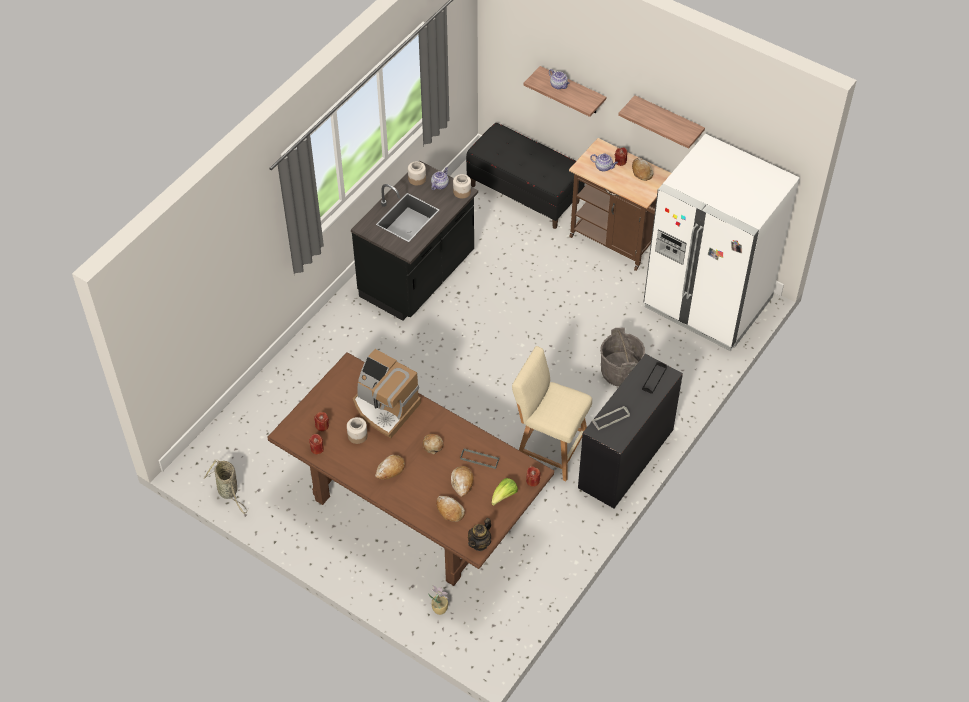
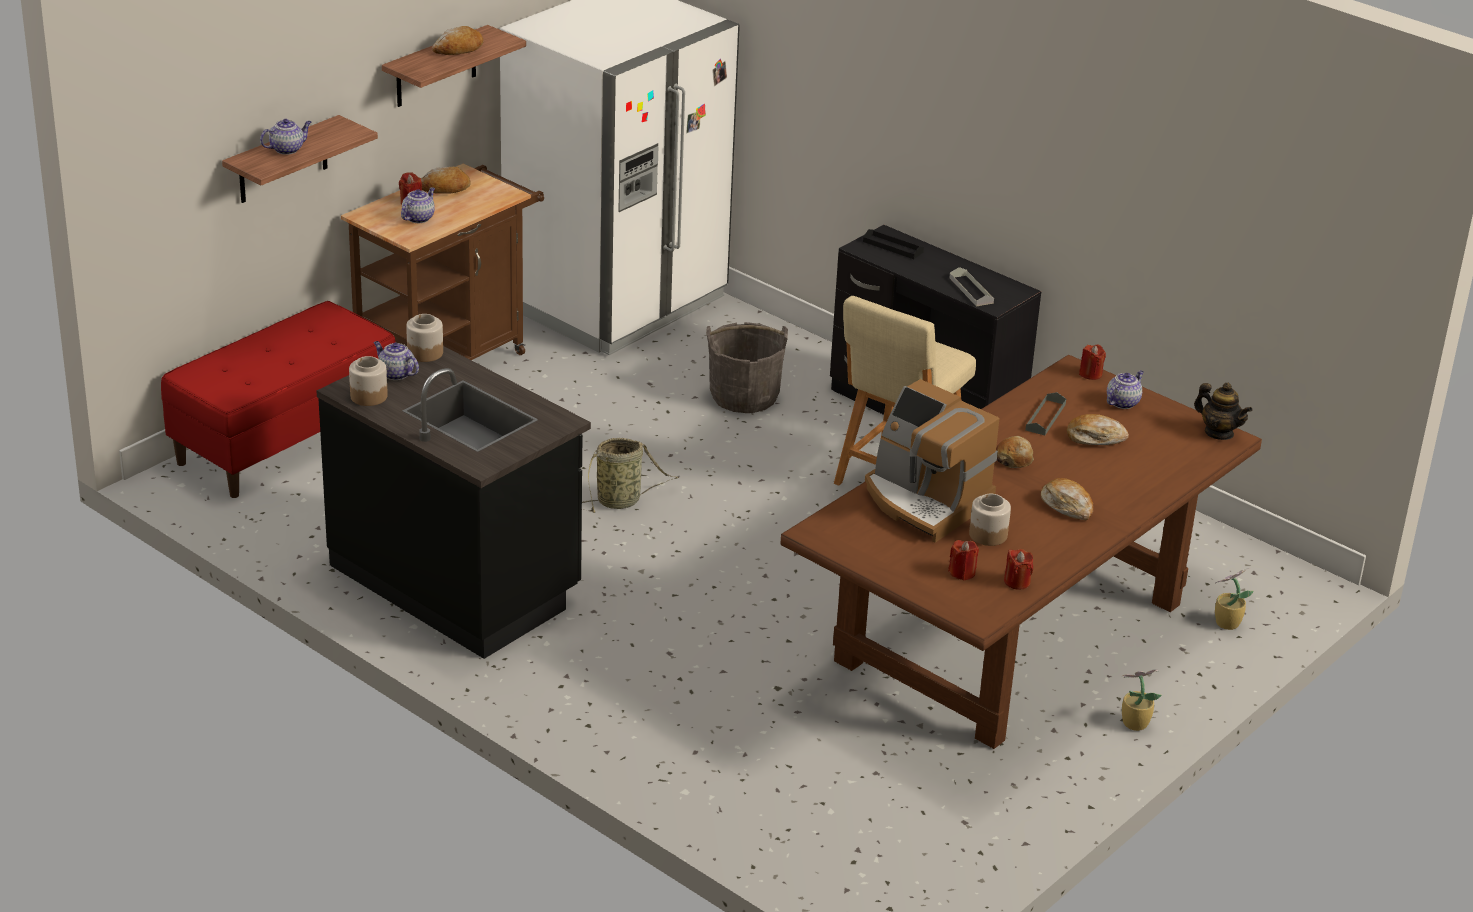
camera: 85 degrees left, 20 degrees down
(229, 492) = (967, 864): basket -> basket (621, 501)
(343, 561) = (1133, 723): none -> potted plant
(385, 408) = (924, 501): coffee machine -> coffee machine turned 90 degrees clockwise
(449, 510) = (1154, 455): bread -> bread (458, 49)
(504, 496) = (1122, 402): lettuce -> teapot
(525, 193) = (285, 440): black bench -> red bench

